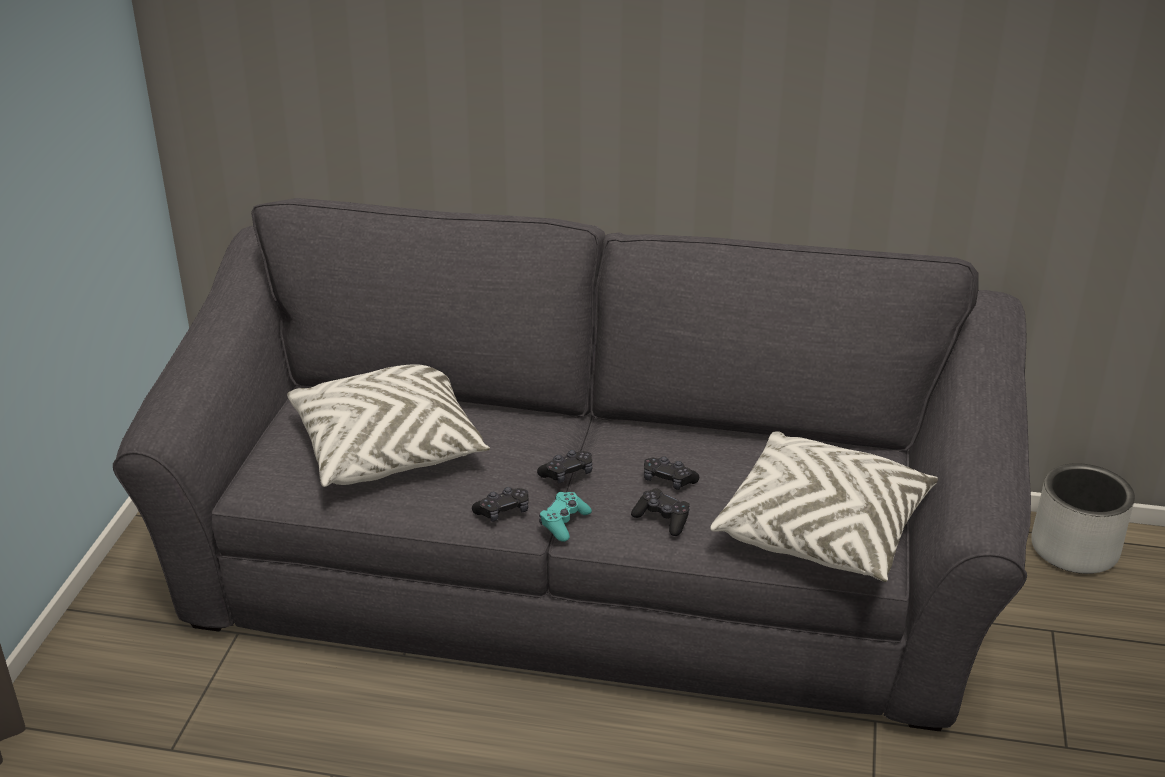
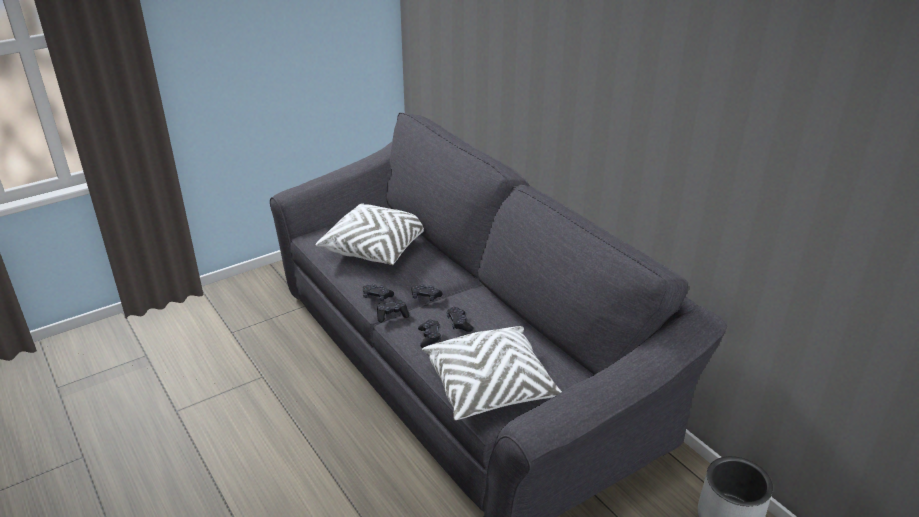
camera: 45 degrees right, 0 degrees up
(564, 523) = (392, 315): turquoise game controller -> black game controller

